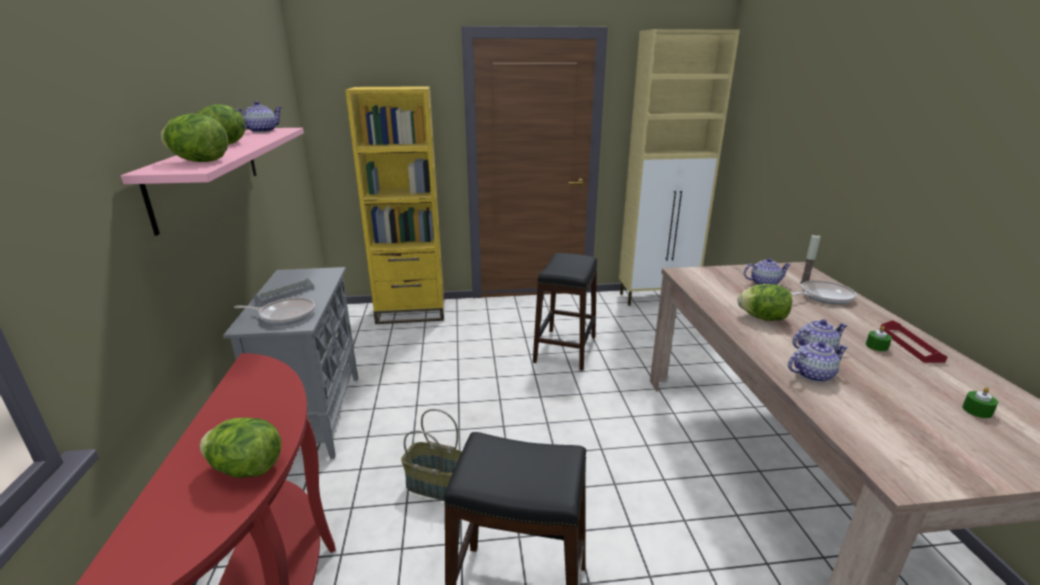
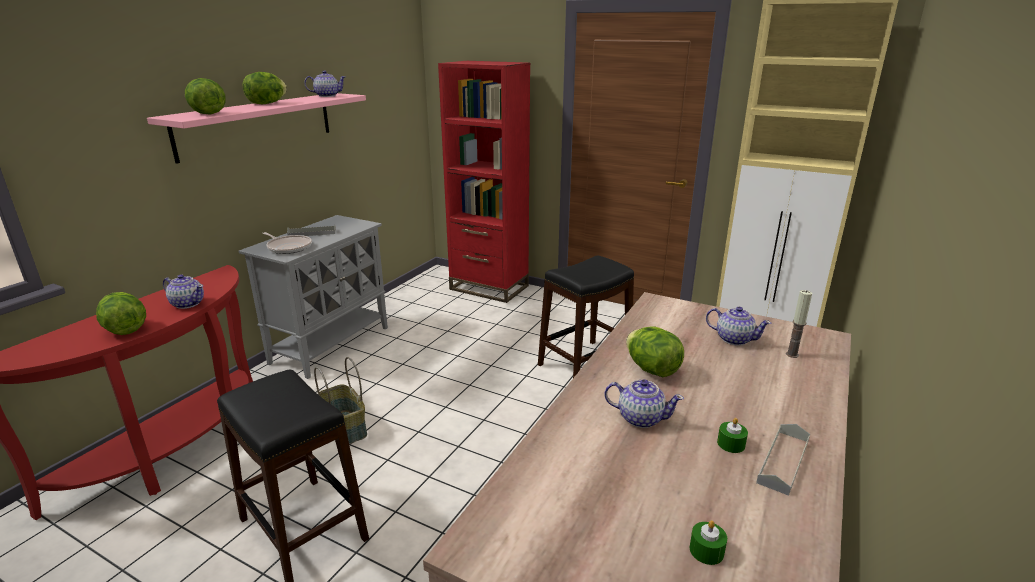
camera: 35 degrees right, 0 degrees up
(411, 312) = (489, 287): yellow bookcase -> red bookcase
(812, 374) = (587, 435): teapot -> teapot (187, 303)
(823, 296) = (784, 375): frying pan -> none
(910, 345) = (783, 461): red tray -> grey tray

